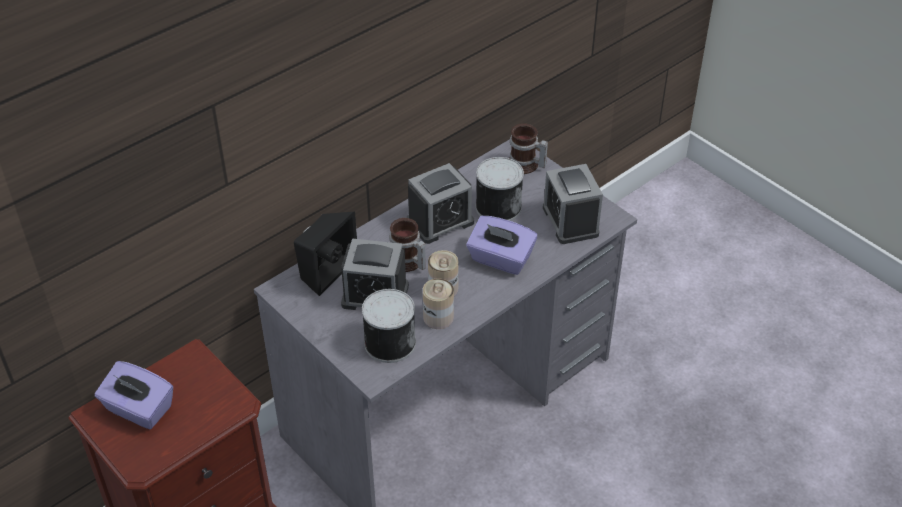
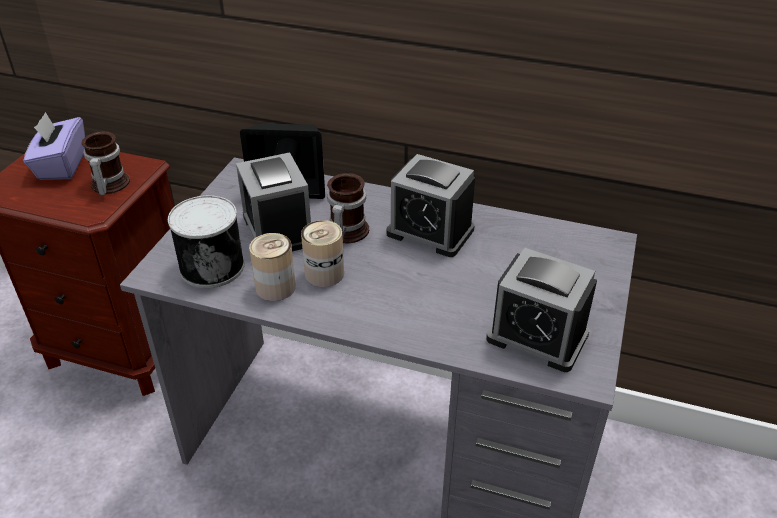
camera: 60 degrees right, 5 degrees down
(497, 206) = (498, 264): can -> none
(500, 259) = (411, 300): purple tissue box -> none
(525, 166) = (593, 260): mug -> mug (107, 185)
(570, 221) = (537, 337): alarm clock -> alarm clock turned 105 degrees counterclockwise

